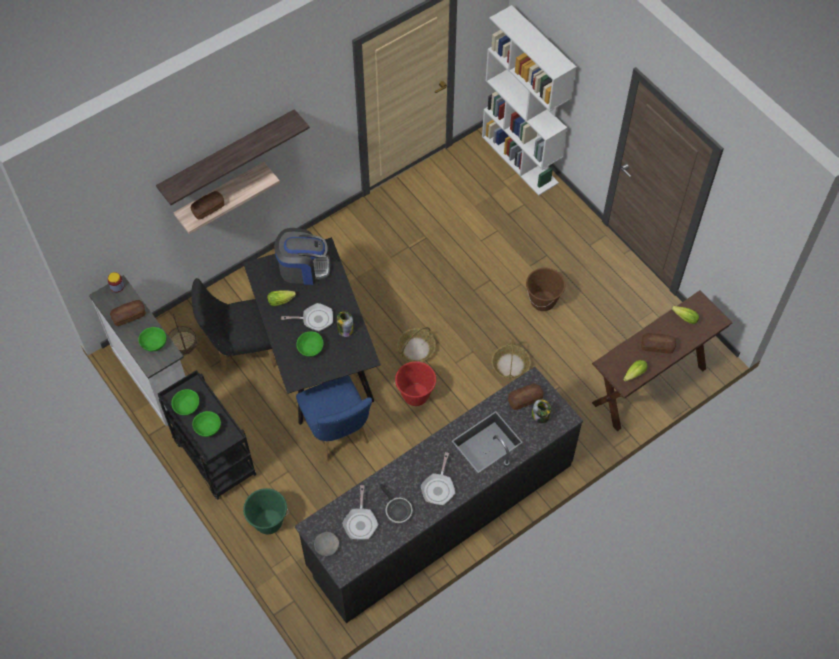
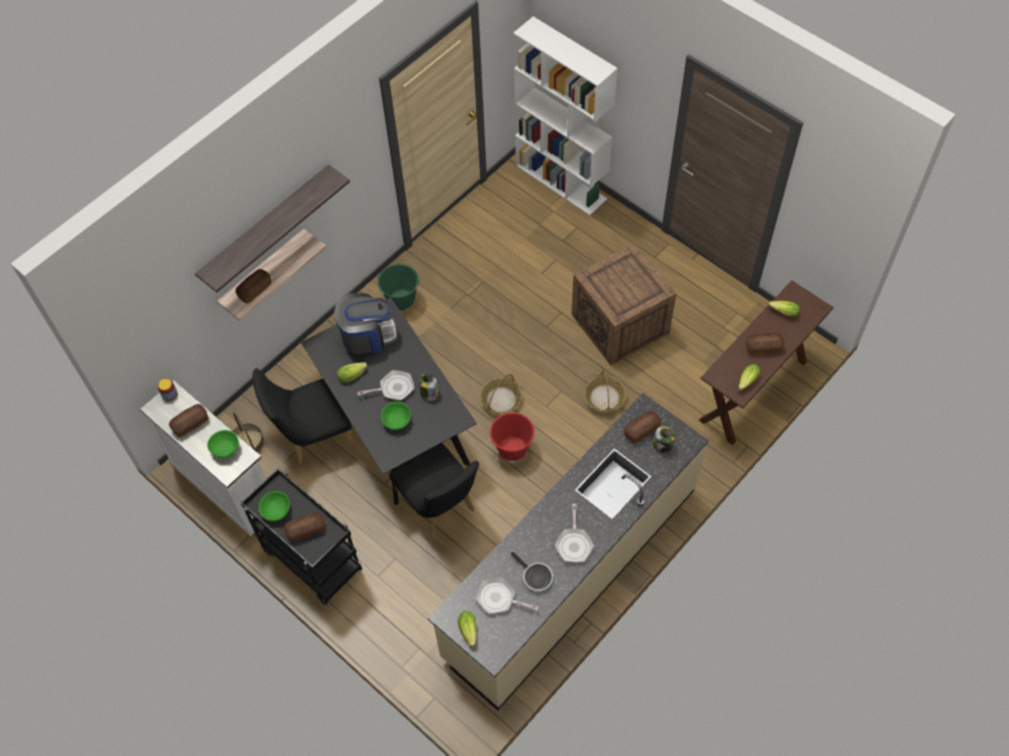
camera: 10 degrees left, 0 degrees up
(208, 428) = (305, 530): green bowl -> bread
(268, 522) = (387, 618): green bucket -> green bucket (401, 300)
(327, 545) = (469, 632): grey bowl -> lettuce
(338, 434) = (440, 507): blue chair -> black chair
(360, 522) = (499, 598): frying pan -> frying pan turned 120 degrees clockwise
(440, 515) = (570, 571): black counter -> beige counter
(543, 301) = (621, 324): brown bucket -> crate

